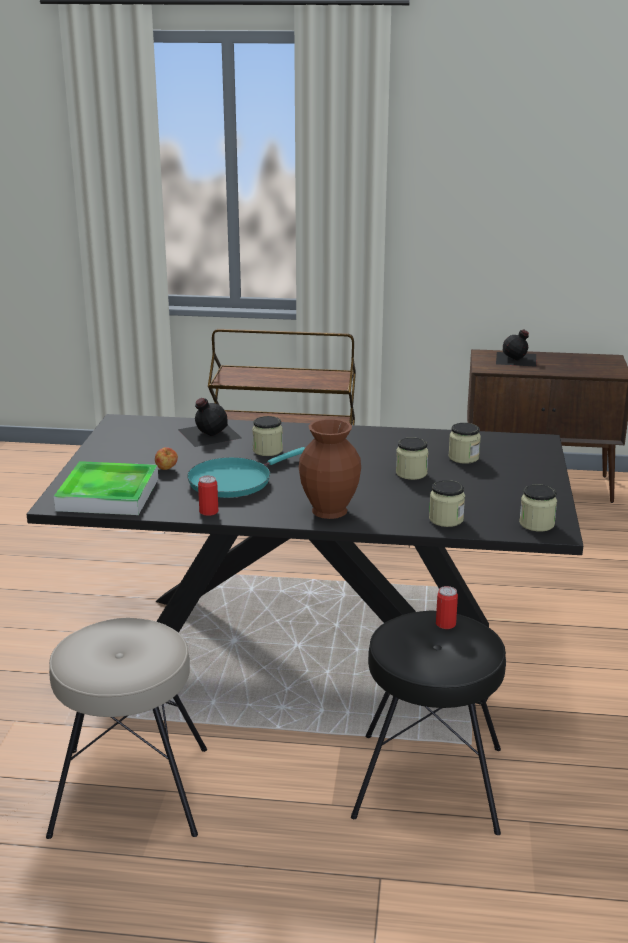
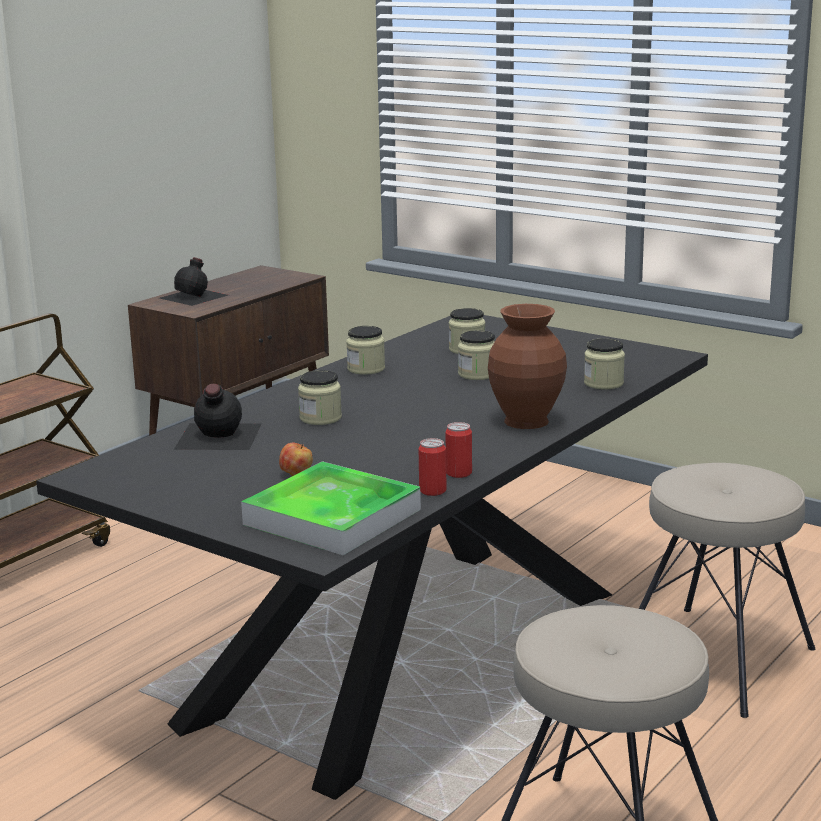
camera: 60 degrees left, 5 degrees down
(234, 481) = (387, 447): turquoise frying pan -> none
(429, 783) = (716, 660): black stool -> beige stool
(445, 624) = (697, 473): can -> can (432, 491)
(536, 524) = (650, 357): jar -> jar (366, 369)

